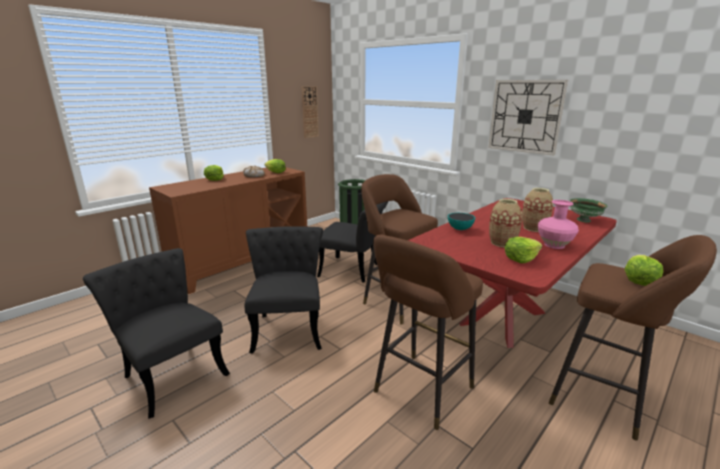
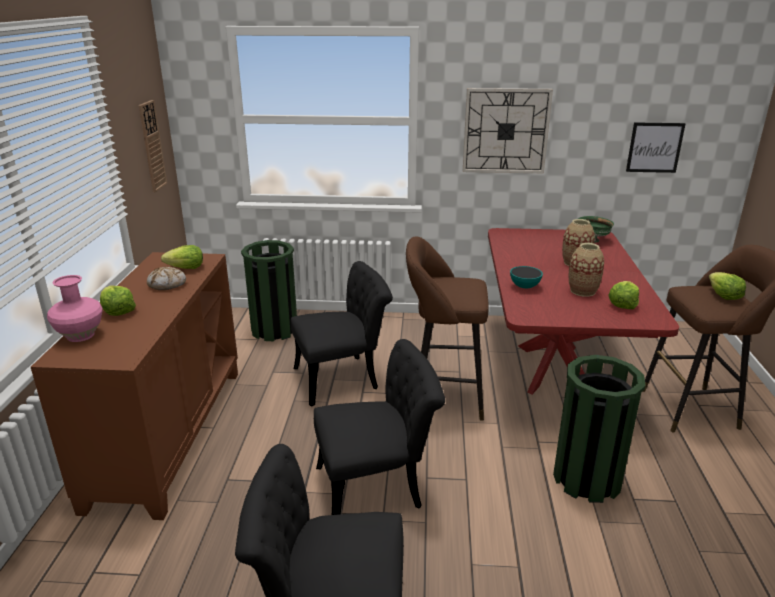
camera: 40 degrees left, 5 degrees up
(289, 327) = (378, 487): black chair -> black chair turned 120 degrees clockwise
(420, 392) = (587, 479): brown stool -> green trash can
(554, 245) = (618, 278): pink vase -> pink vase (80, 335)
(674, 140) = (654, 147): none -> picture

